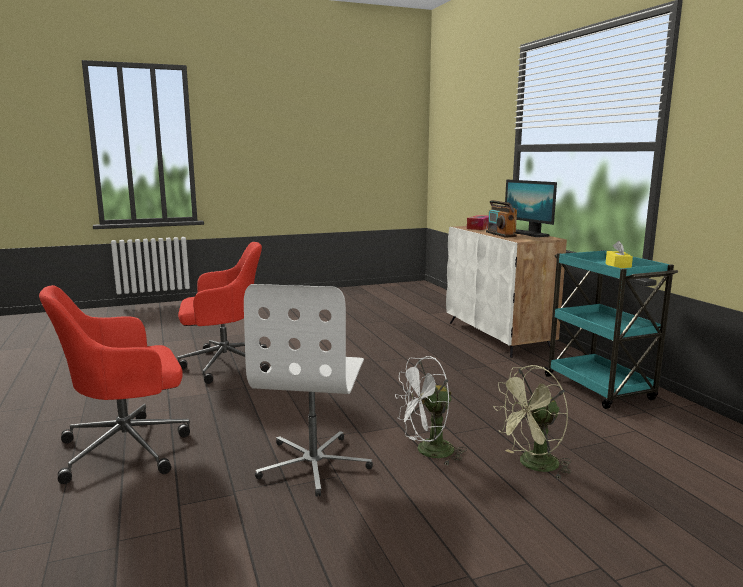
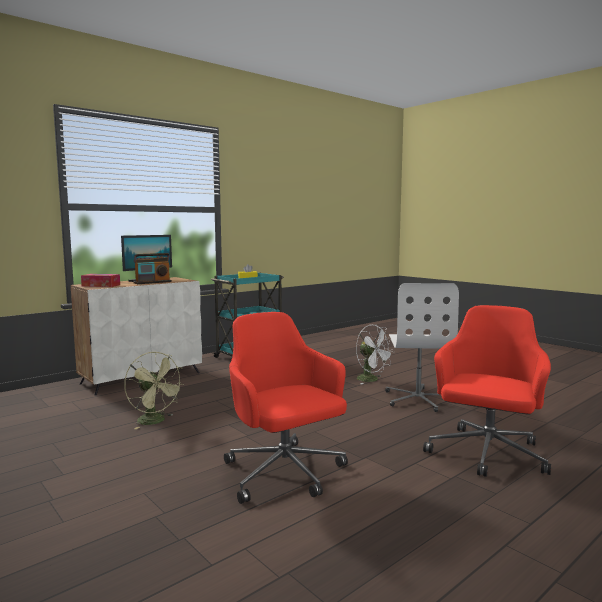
camera: 110 degrees left, 5 degrees down
(128, 448) = (486, 454): red office chair -> red office chair turned 105 degrees counterclockwise
(314, 464) = (418, 399): white office chair -> white office chair turned 105 degrees clockwise
(533, 465) = (359, 364): green fan -> green fan (155, 421)

